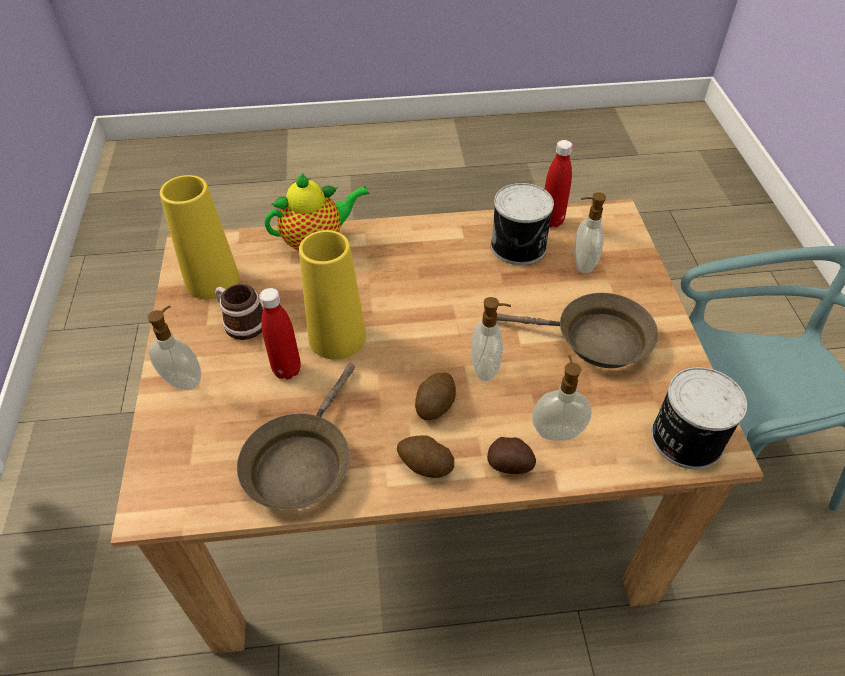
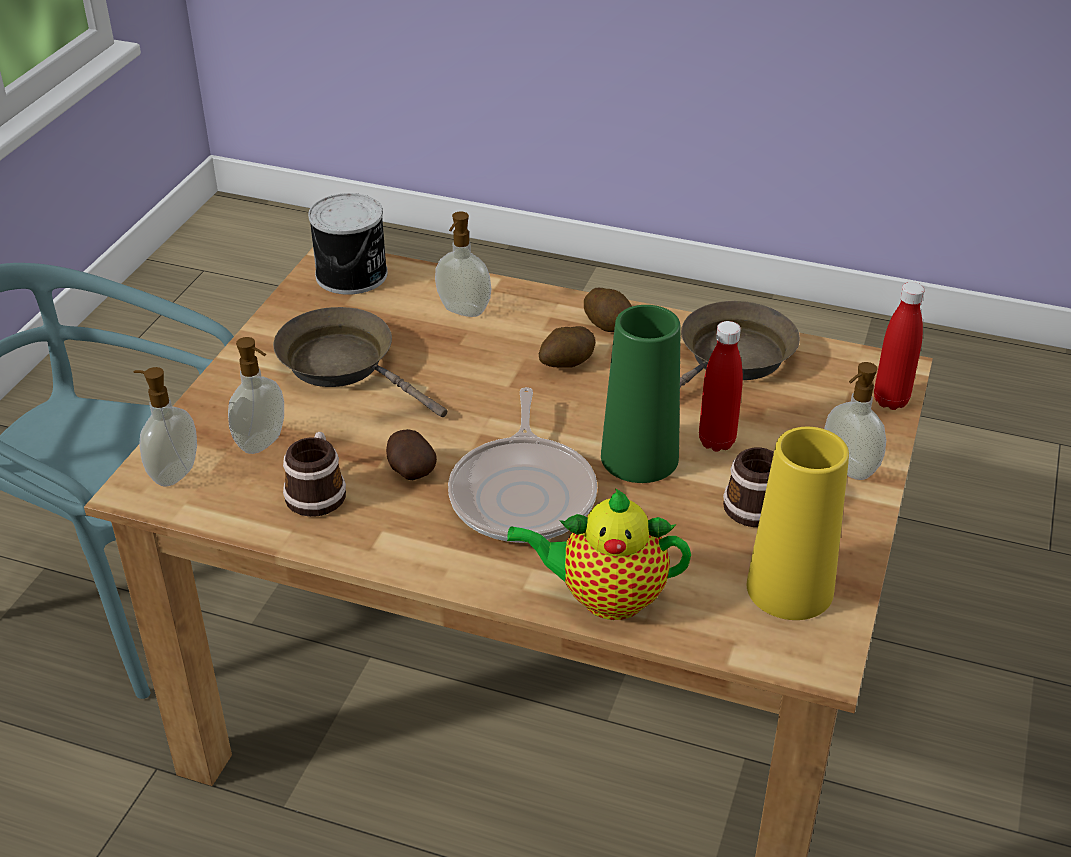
camera: 155 degrees left, 10 degrees down
(337, 337) = (639, 457): yellow vase -> green vase
(398, 285) = (524, 494): none -> frying pan
(486, 368) = (487, 376): soap dispenser -> soap dispenser (173, 473)
(510, 465) = (528, 303): potato -> potato (410, 470)
(520, 246) = (317, 491): can -> mug
(551, 221) = (236, 511): red bottle -> red bottle (890, 400)

